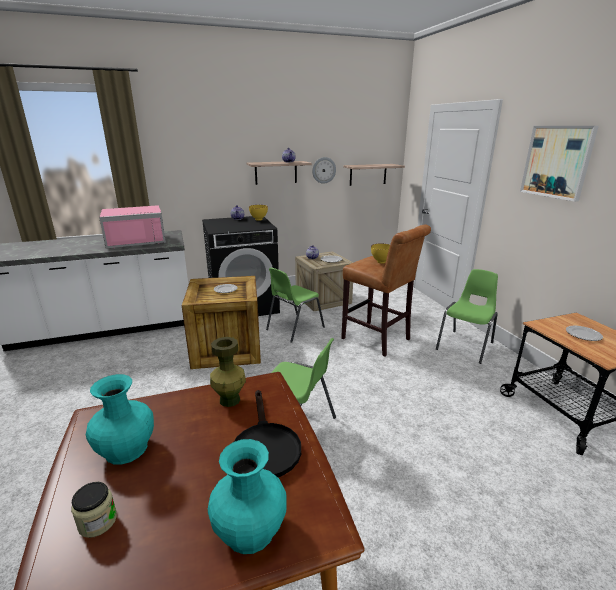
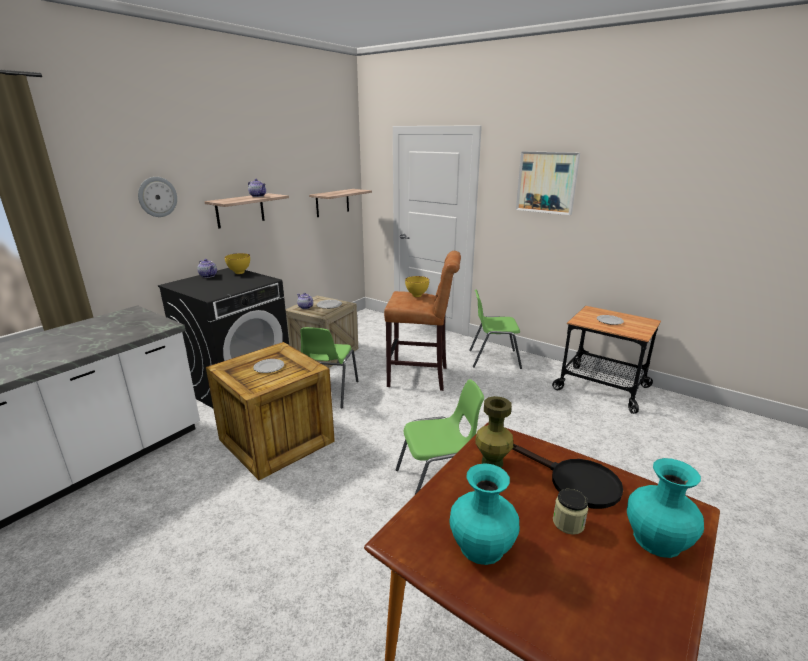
camera: 35 degrees left, 0 degrees up
(98, 521) = (562, 608): jar -> jar (568, 523)
(136, 241) = (95, 333): pink microwave -> none
(323, 170) = (290, 202): wall clock -> wall clock (157, 197)
(466, 346) = (493, 359): green chair -> green chair turned 90 degrees counterclockwise

